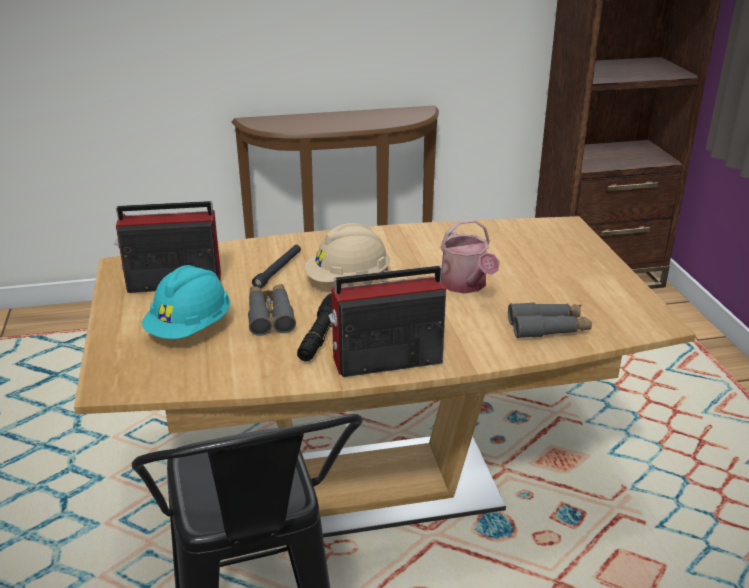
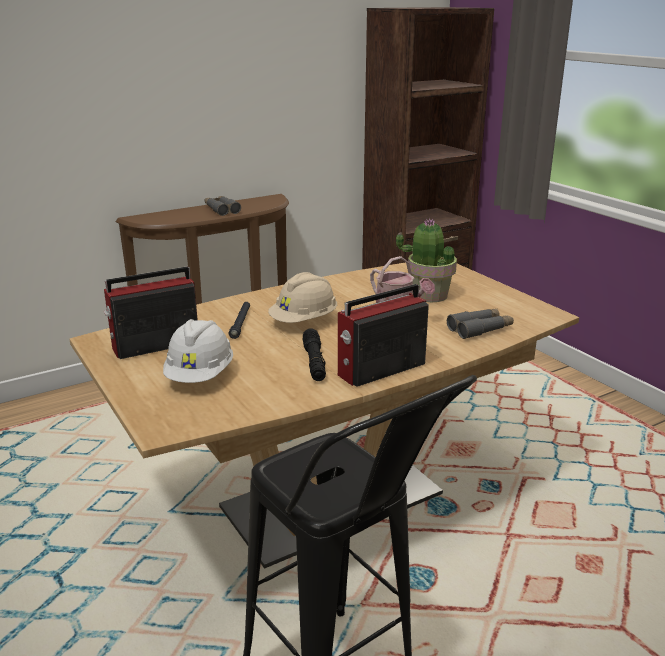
camera: 20 degrees left, 5 degrees down
(190, 329) = (200, 376): turquoise hard hat -> white hard hat
(270, 316) = (261, 355): grey binoculars -> grey binoculars (221, 210)
(521, 269) = (429, 295): none -> potted plant

